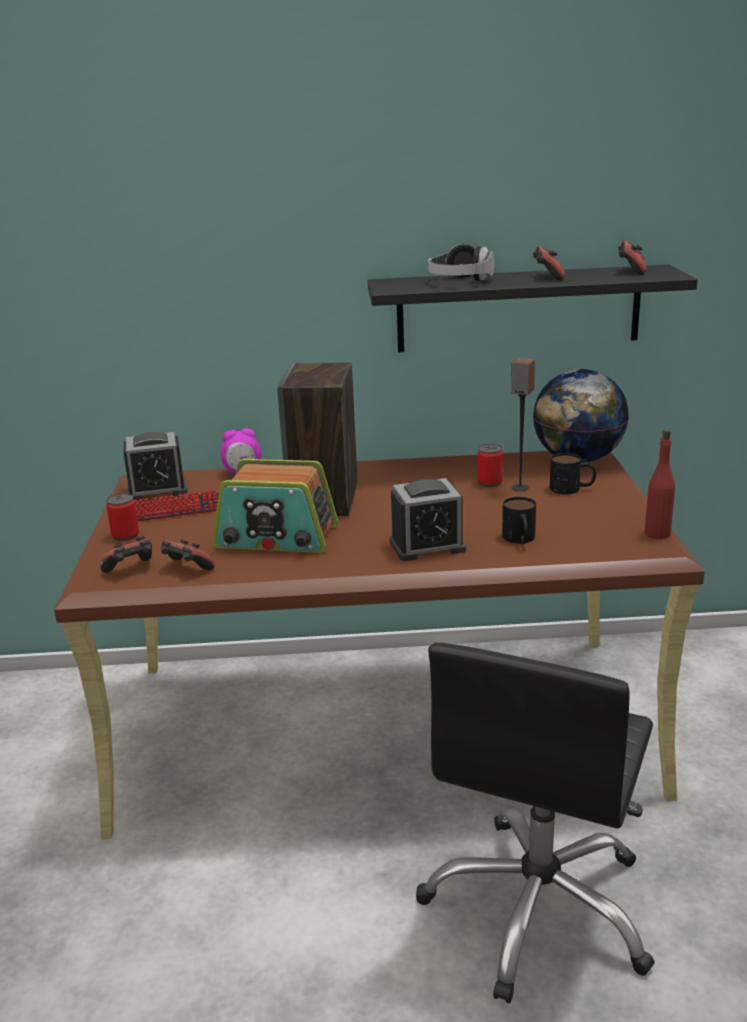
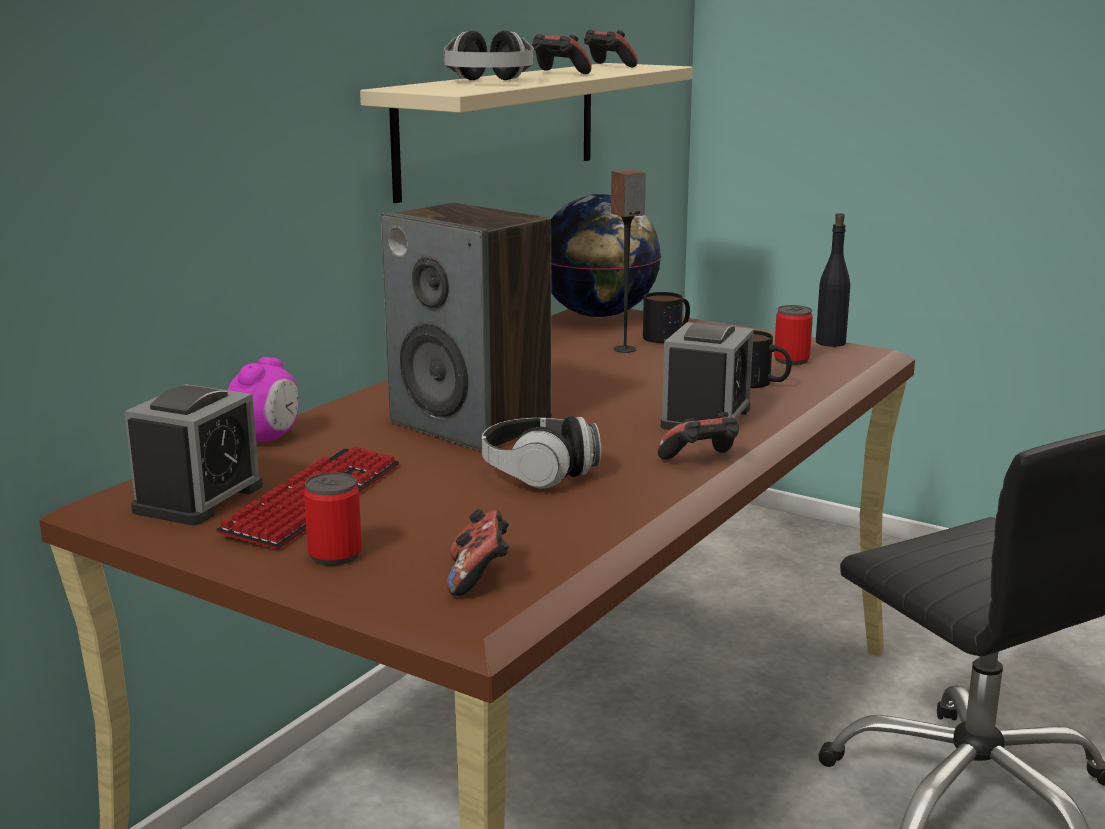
camera: 55 degrees left, 5 degrees down
(187, 569) = (545, 543): game controller -> game controller (701, 461)
(277, 537) = (539, 473): radio -> headphones
(489, 482) = (584, 354): can -> can (791, 360)
(518, 309) = (499, 127): black shelf -> beige shelf
(657, 533) = (830, 342): red bottle -> black bottle

